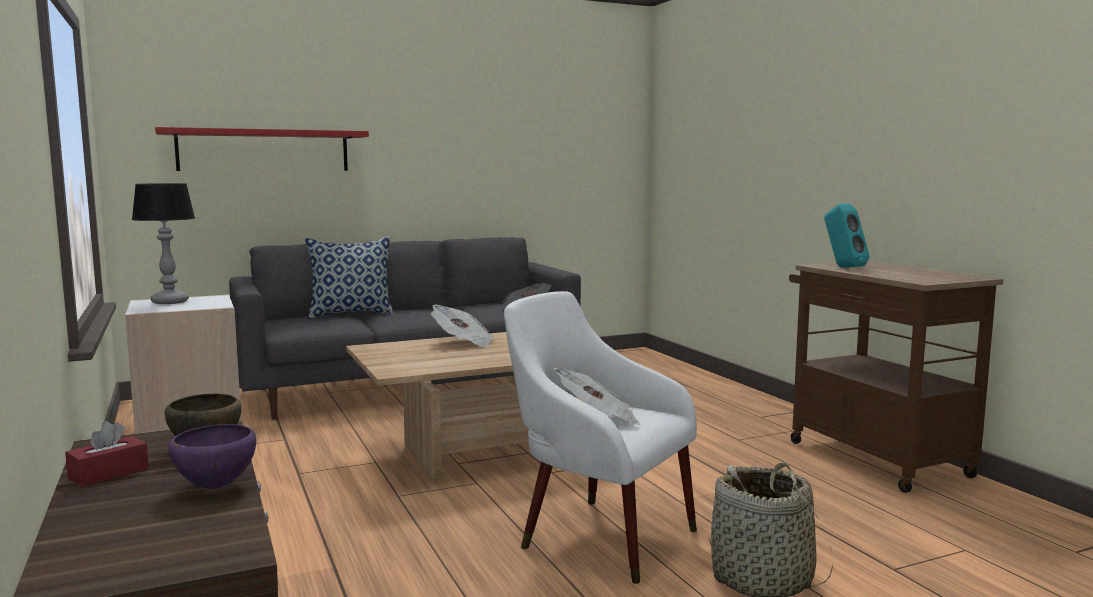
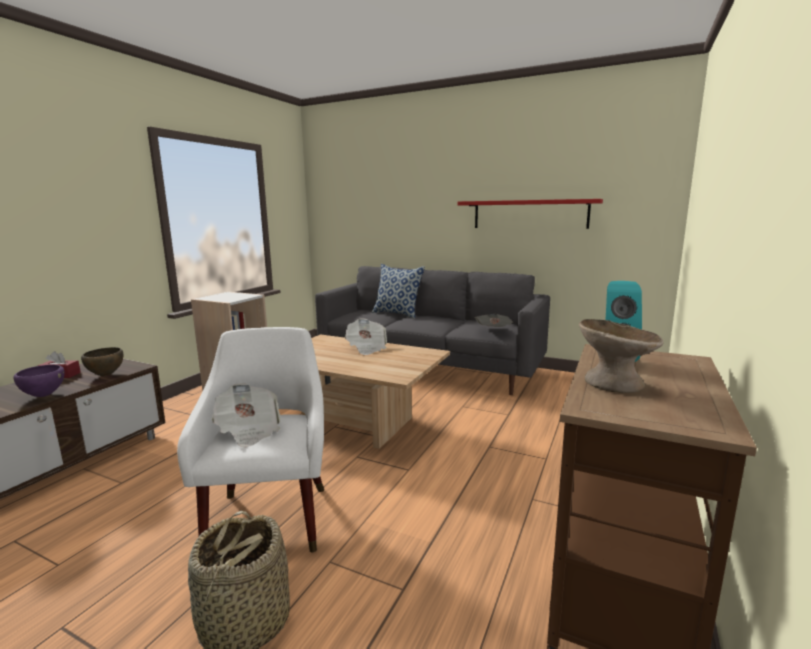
camera: 50 degrees right, 5 degrees up
(170, 302) = (230, 295): table lamp -> none
(264, 150) = (377, 209): red shelf -> red shelf (529, 214)
(888, 274) = (613, 383): none -> beige bowl

